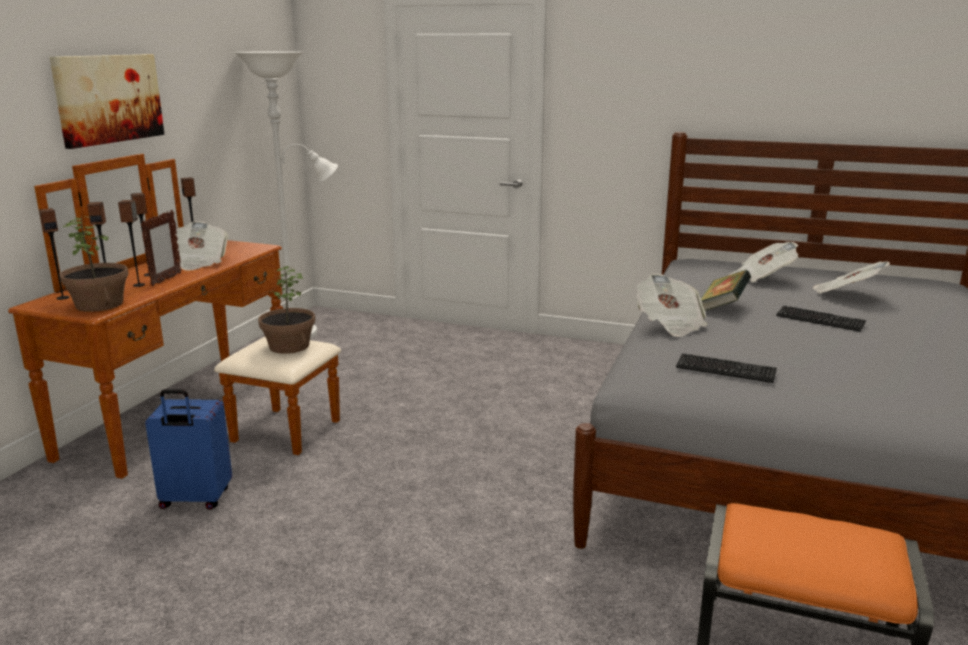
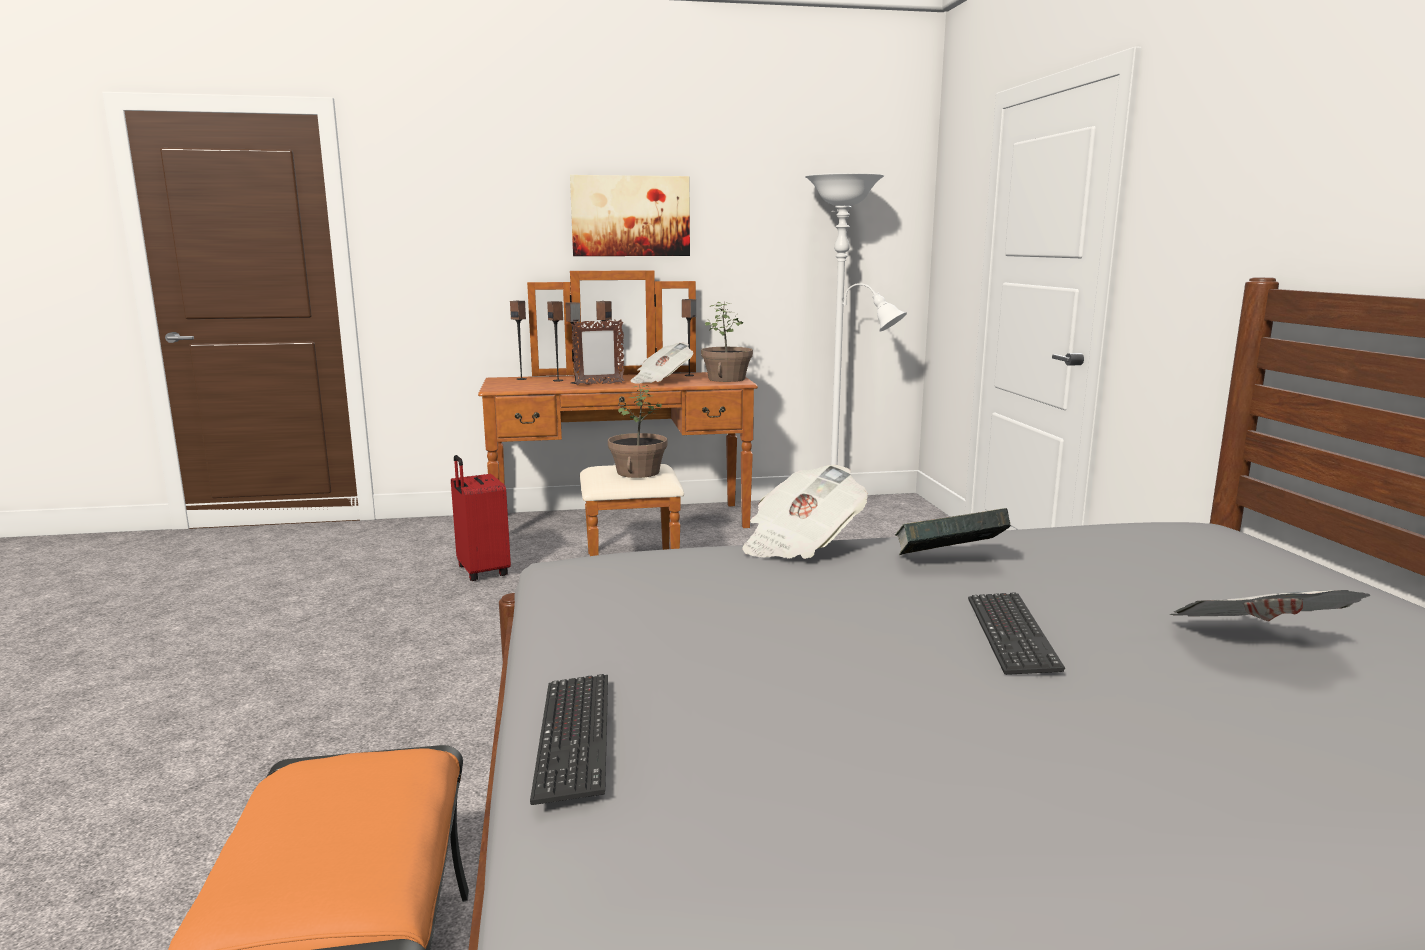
camera: 60 degrees right, 5 degrees down
(100, 304) = (516, 386): potted plant -> potted plant (727, 379)
(195, 500) = (481, 572): blue suitcase -> red suitcase
(725, 370) = (640, 595): keyboard -> keyboard (574, 738)
(761, 278) = (1191, 571): newspaper -> none

